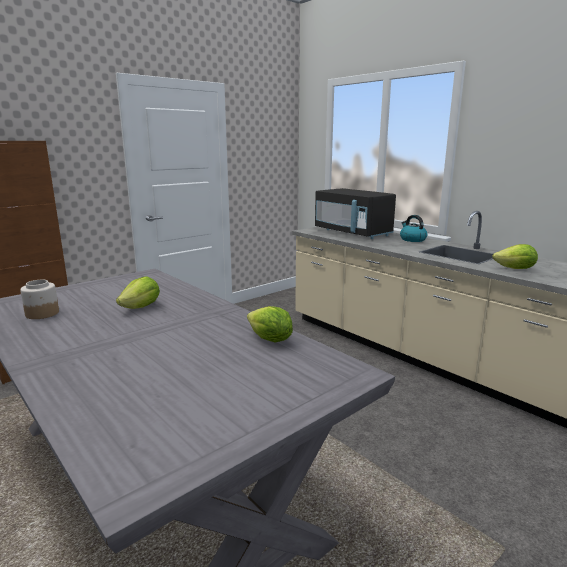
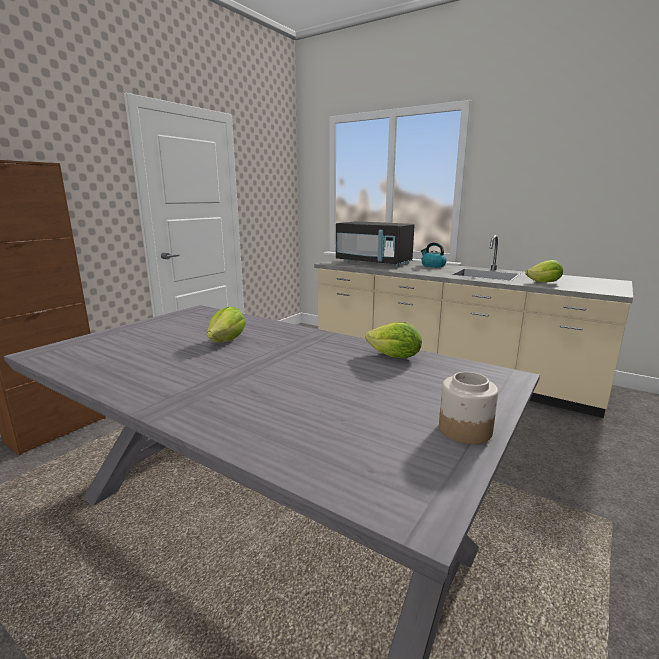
camera: 15 degrees left, 0 degrees up
(42, 313) = (114, 357): jar -> jar (464, 430)

